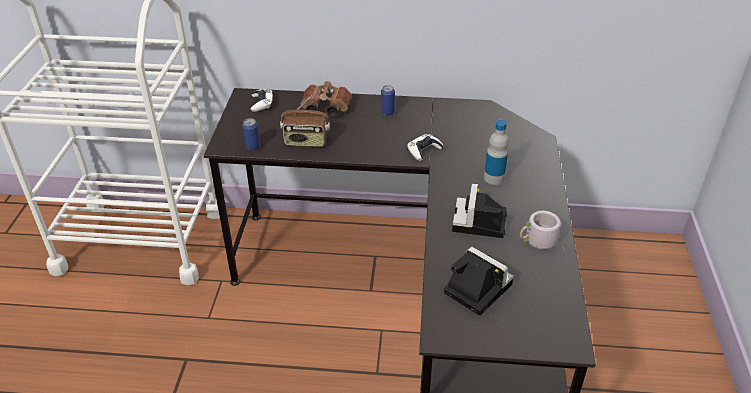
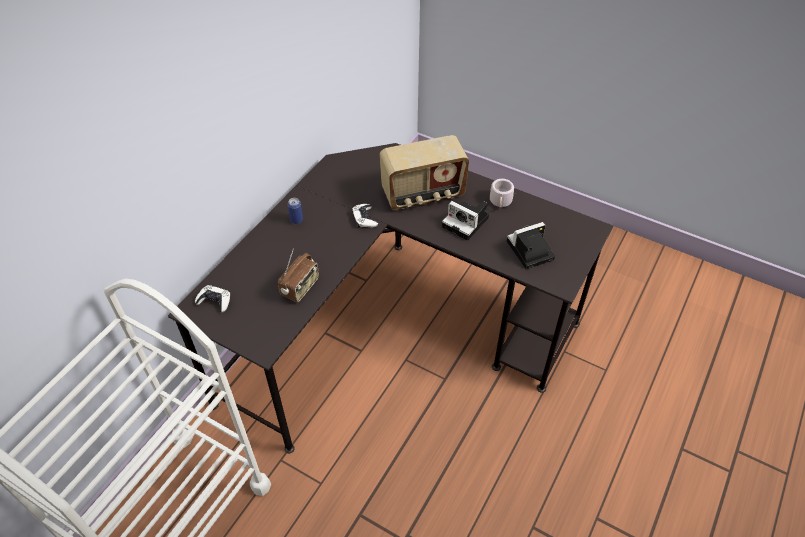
camera: 65 degrees left, 10 degrees up
(252, 147) = (281, 327): can -> none
(324, 108) = (259, 259): brown binoculars -> none
(494, 178) = (423, 194): bottle -> radio

